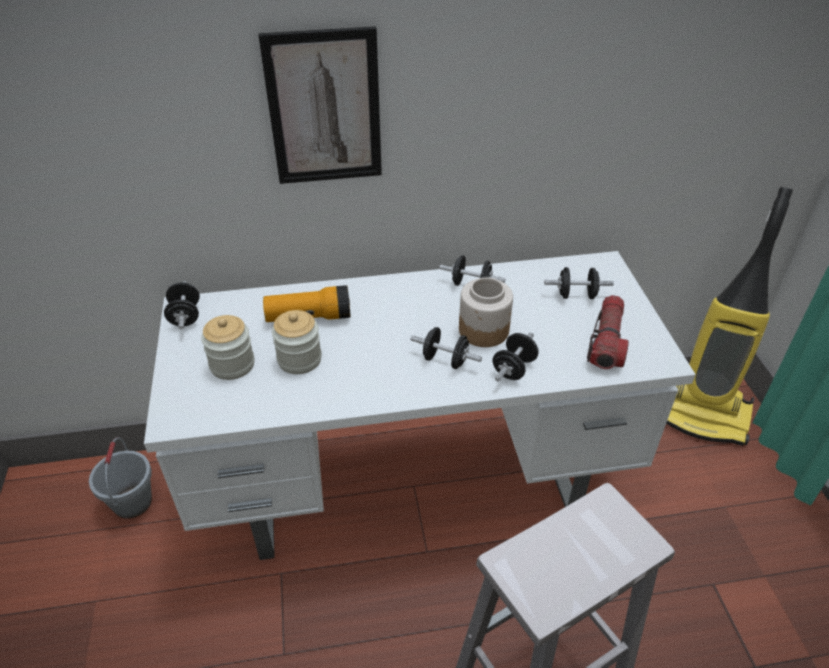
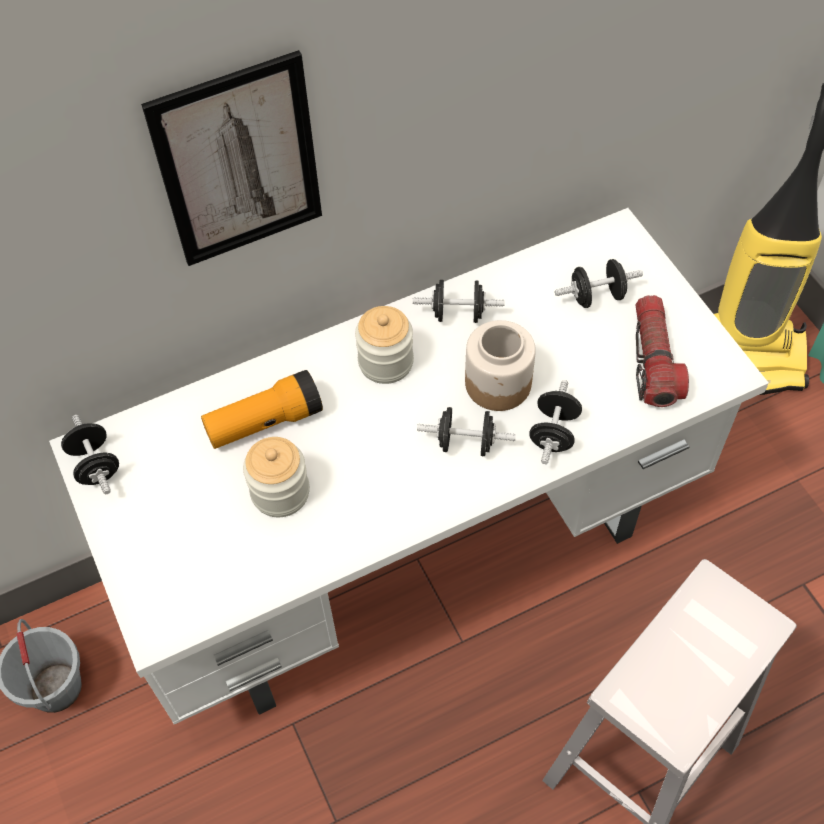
camera: 15 degrees left, 15 degrees up
(232, 364) = (196, 524): jar -> jar (386, 362)

